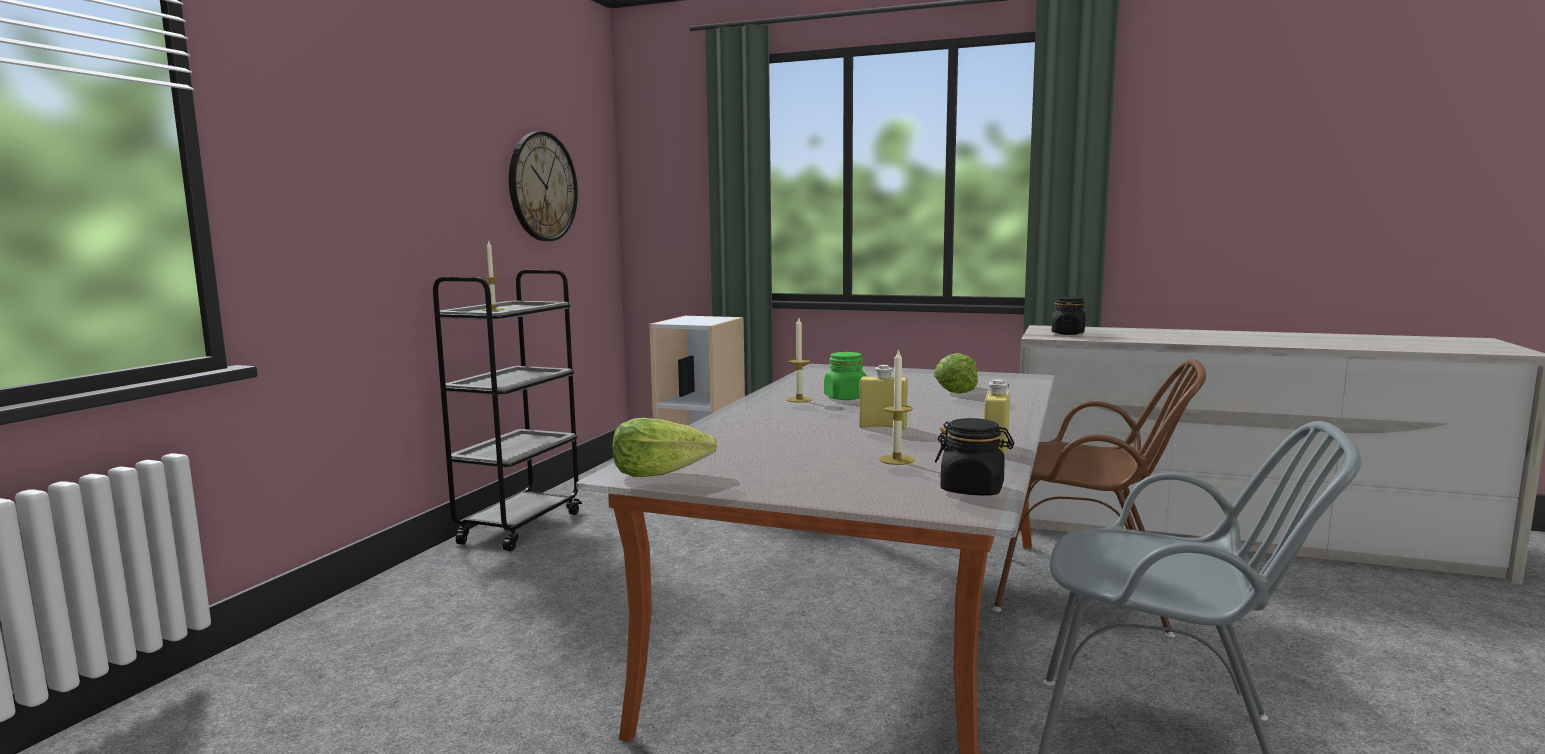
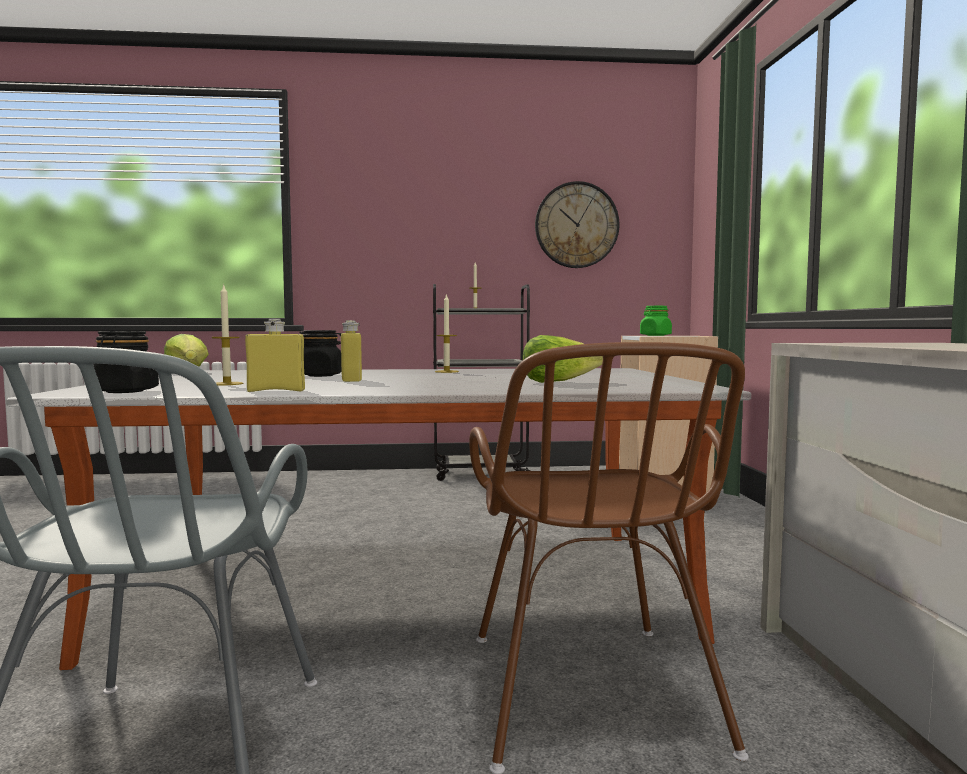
camera: 65 degrees right, 5 degrees down
(846, 398) = (470, 374): green jar -> green jar (655, 335)
(1067, 333) = (887, 343): black jar -> black jar (321, 375)

